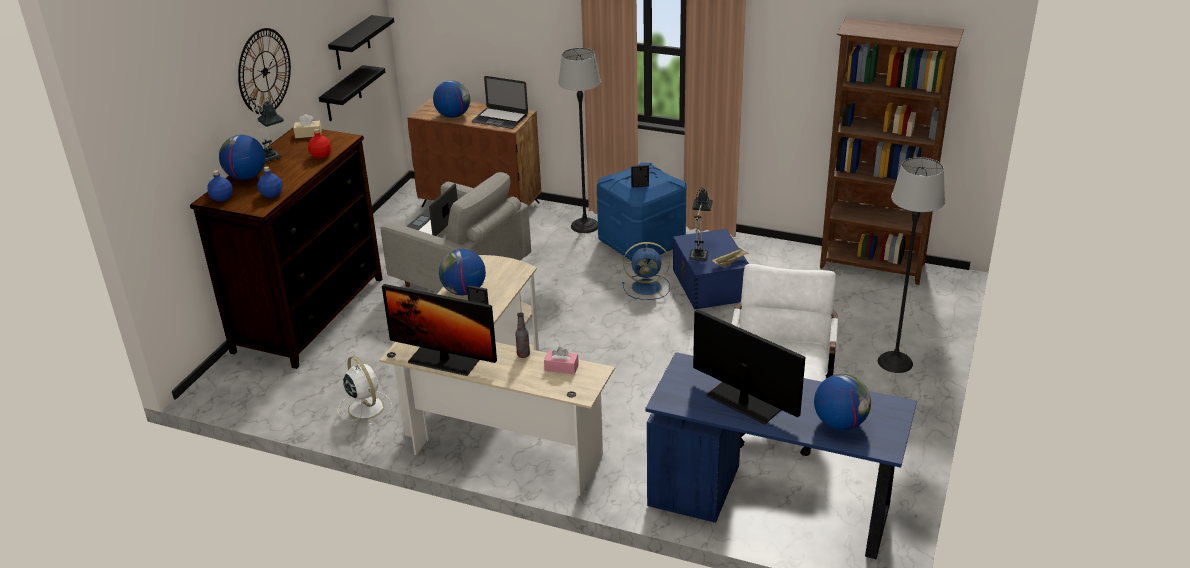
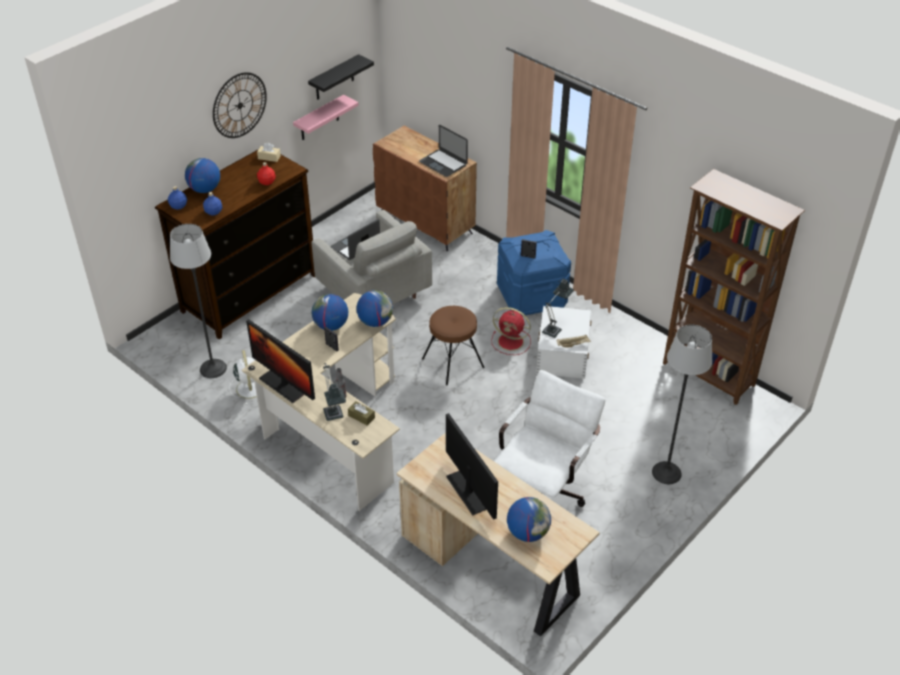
camera: 20 degrees right, 10 degrees up
(272, 159) = (231, 176): table lamp -> table lamp (334, 417)
(343, 94) = (319, 118): black shelf -> pink shelf
(453, 116) = (408, 151): globe -> globe (375, 321)
(561, 367) = (361, 417): pink tissue box -> brown tissue box
(585, 226) = (495, 267): floor lamp -> floor lamp (213, 368)
(595, 322) = (452, 363): none -> brown stool
(648, 287) = (512, 342): blue fan -> red fan
(710, 285) = (562, 354): blue storage box -> white storage box
(773, 505) = (492, 566): blue desk -> beige desk

